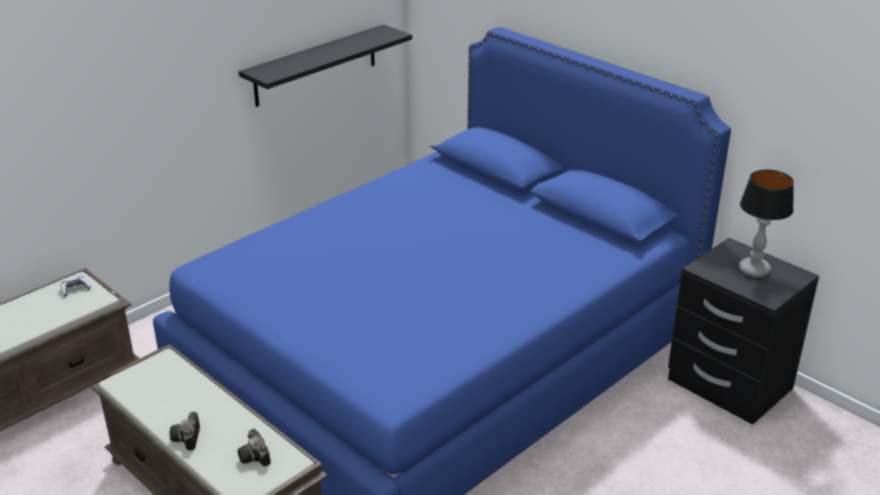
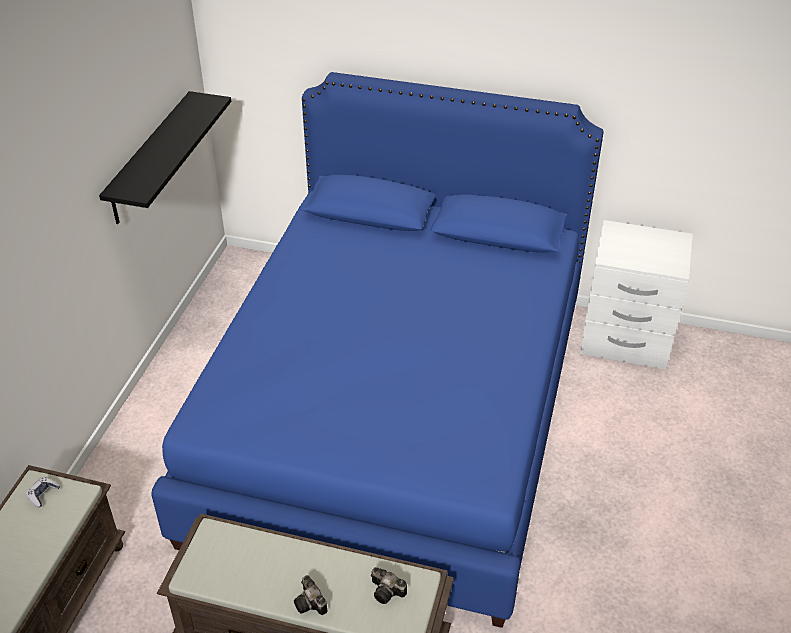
camera: 30 degrees left, 10 degrees up
(728, 385) = (625, 341): black nightstand -> white nightstand
(755, 270) = (647, 245): table lamp -> none

